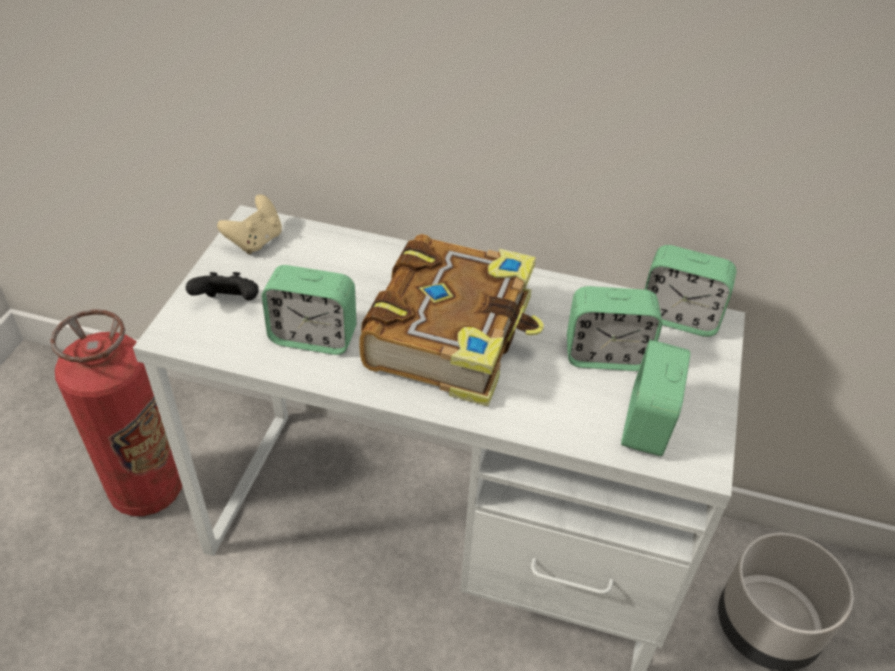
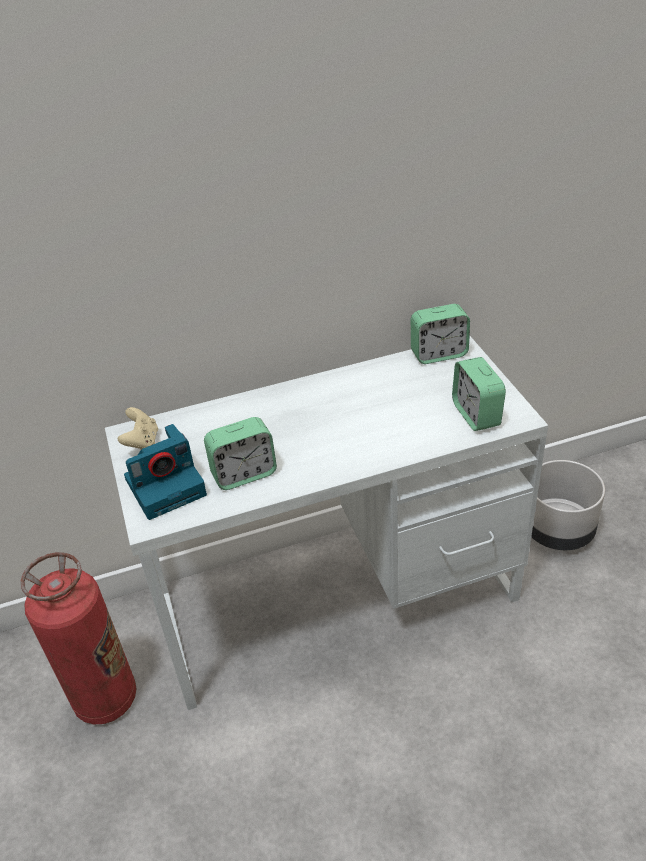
camera: 30 degrees left, 5 degrees down
(229, 303) = (167, 486): black game controller -> camera
(453, 334) = (326, 427): book -> none
(606, 355) = (421, 393): alarm clock -> none

